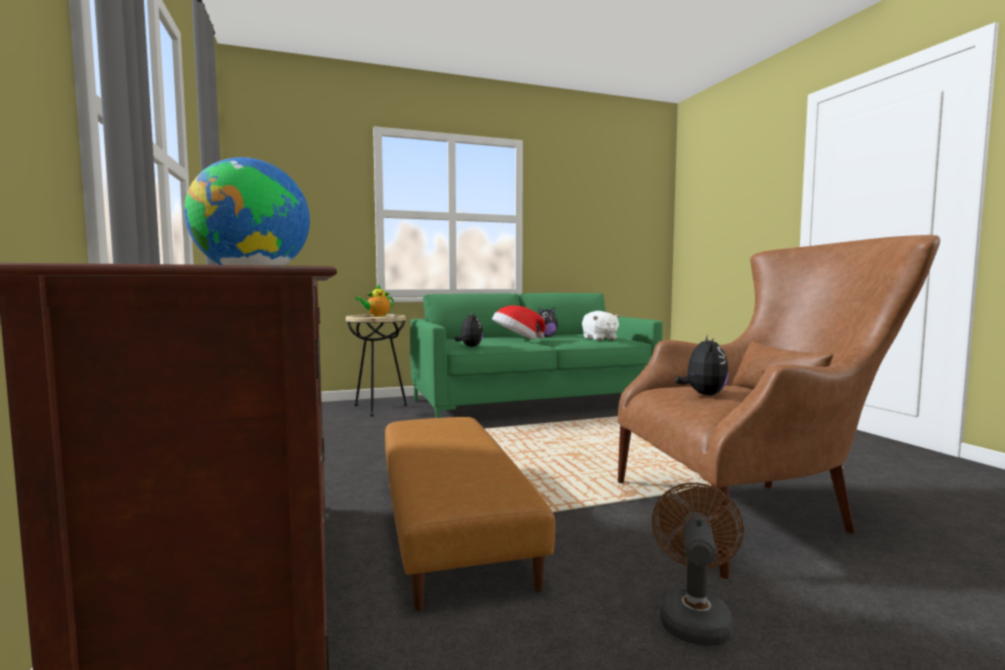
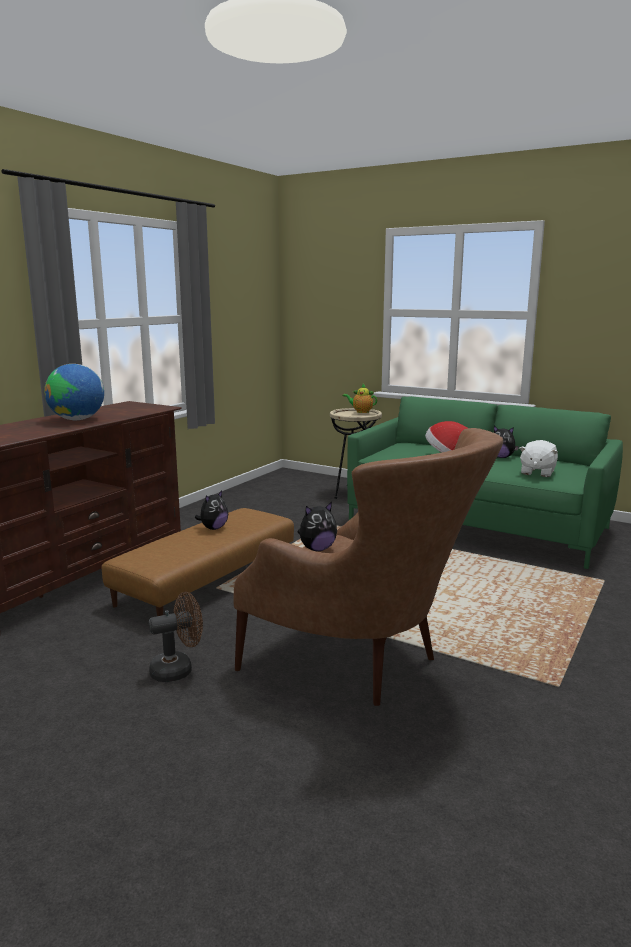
camera: 50 degrees right, 10 degrees up
(469, 346) = (384, 457): plush toy -> plush toy (213, 528)

